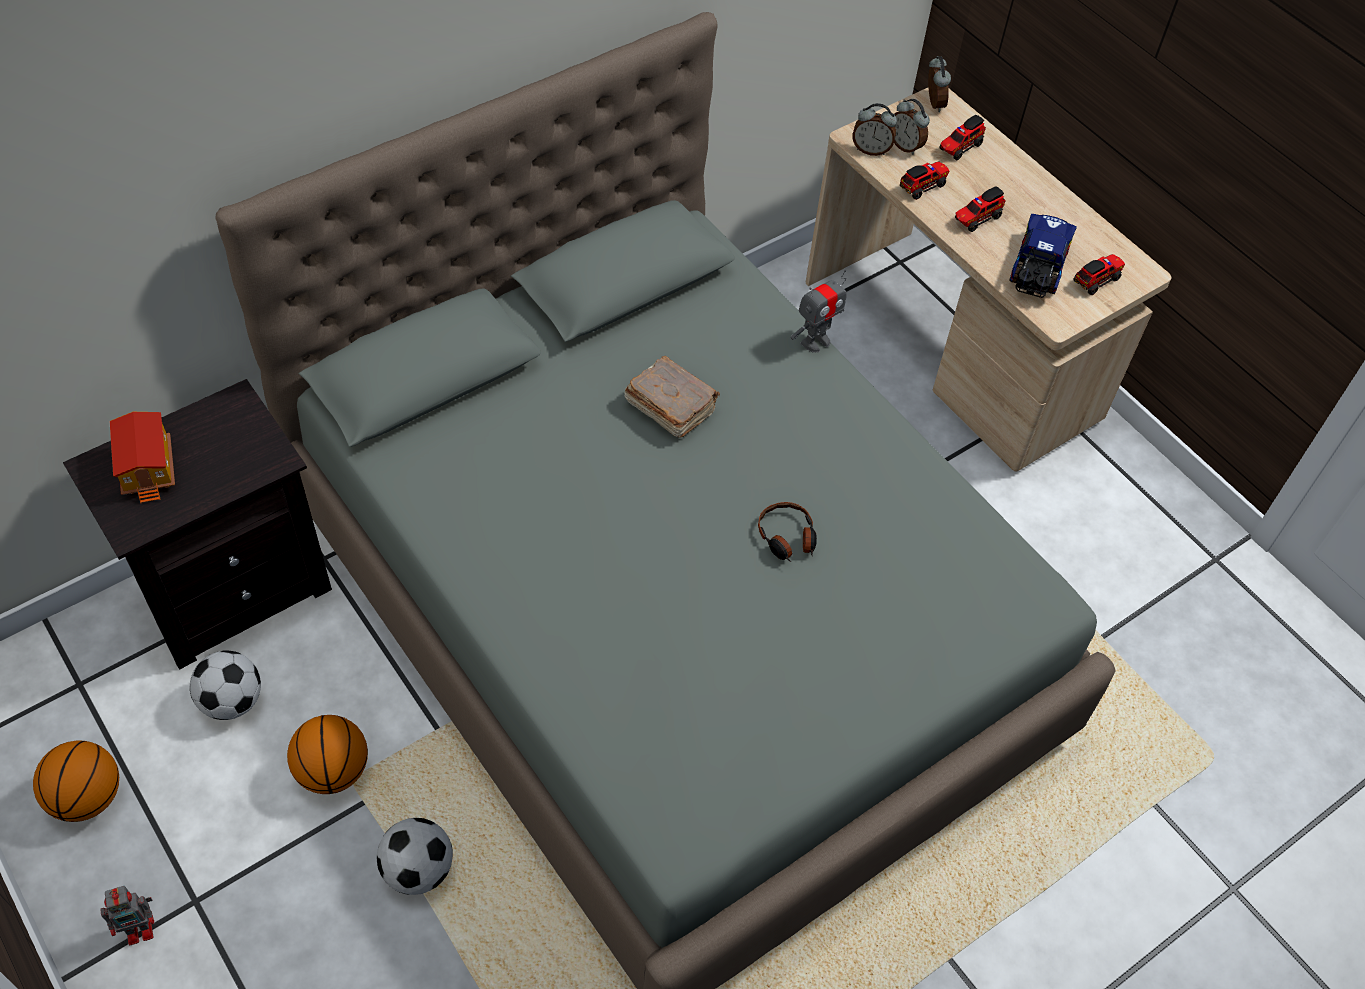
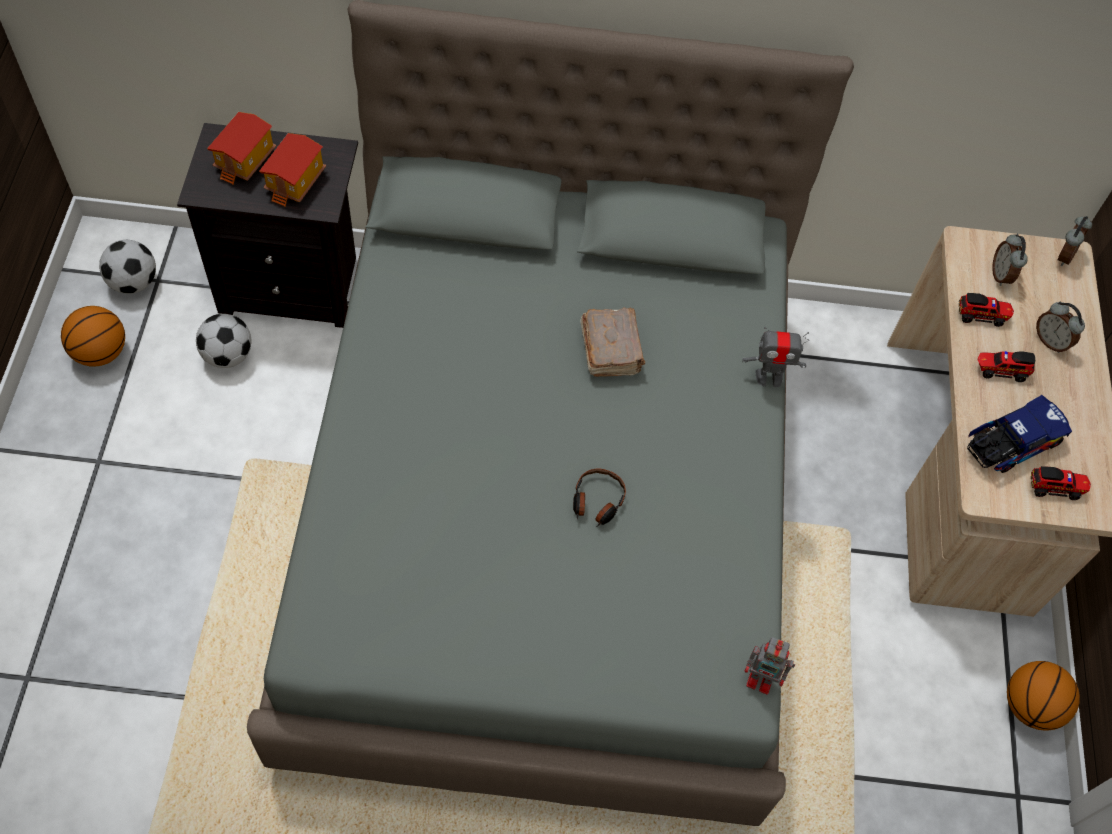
camera: 40 degrees right, 5 degrees up
(141, 928) = (57, 453): toy robot -> toy robot (762, 678)
(224, 455) = (296, 182): none -> toy house
(333, 770) = (243, 444): basketball -> basketball (1030, 706)
(418, 870) = (232, 546): football -> football (133, 283)
(871, 150) = (967, 260): alarm clock -> alarm clock (1050, 341)
(959, 147) = (1048, 305): toy truck -> none

